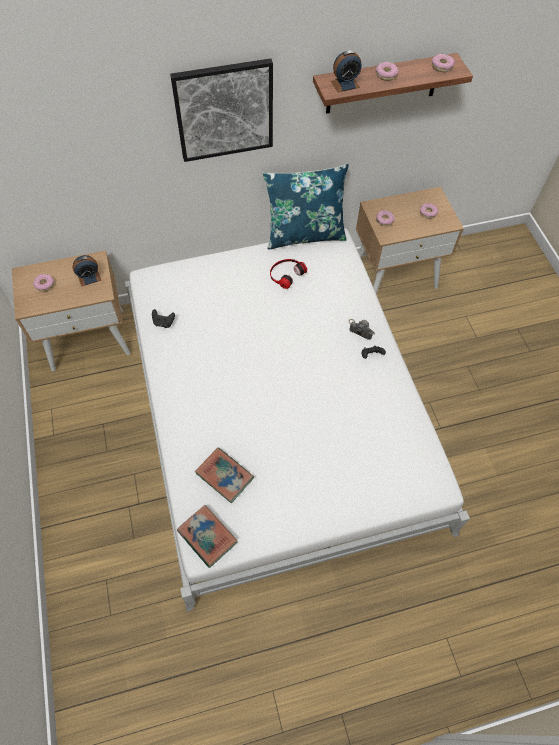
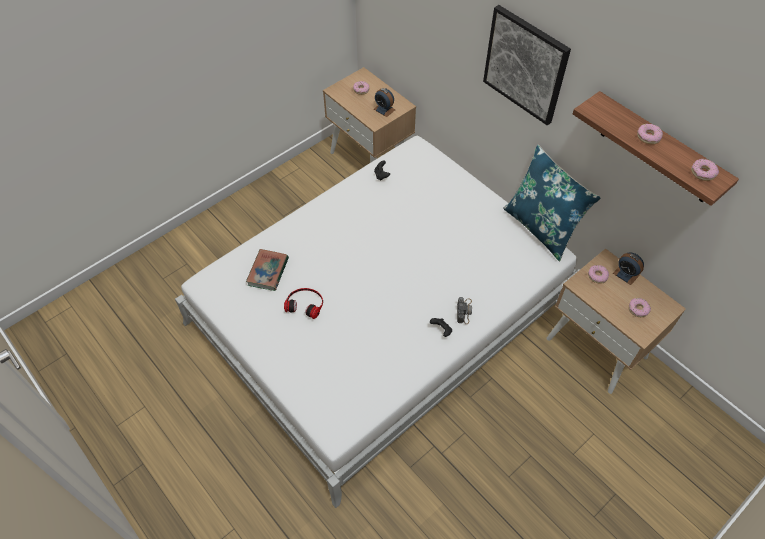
camera: 65 degrees right, 5 degrees down
(207, 537) = (214, 282): book -> none
(286, 274) = (484, 231): headphones -> headphones (305, 304)
(345, 84) = (607, 114): alarm clock -> alarm clock (626, 274)

